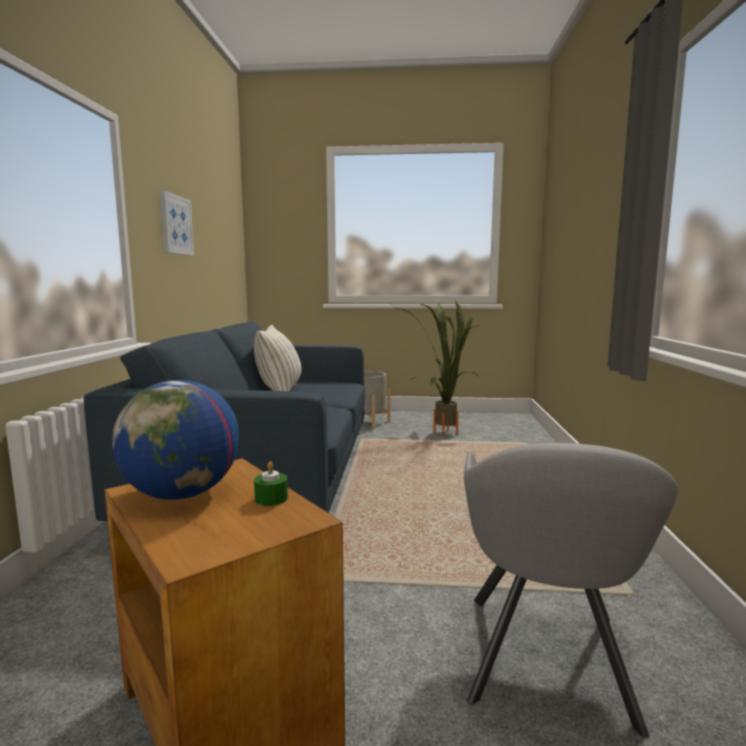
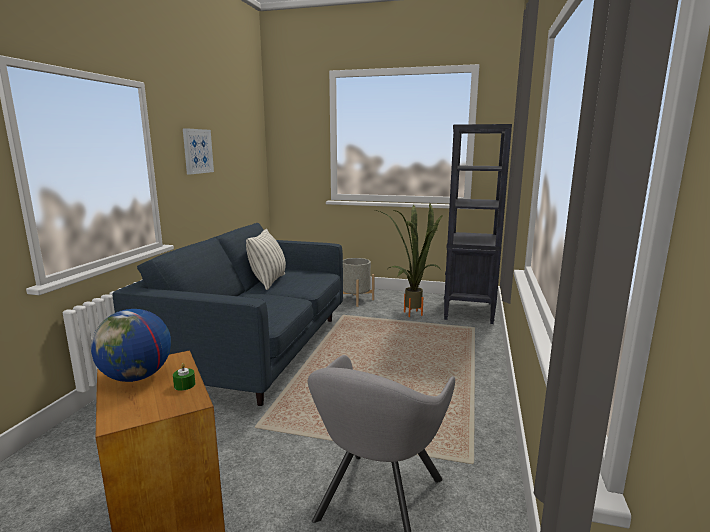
camera: 10 degrees right, 5 degrees up
(507, 427) = (468, 311): none -> black bookcase

